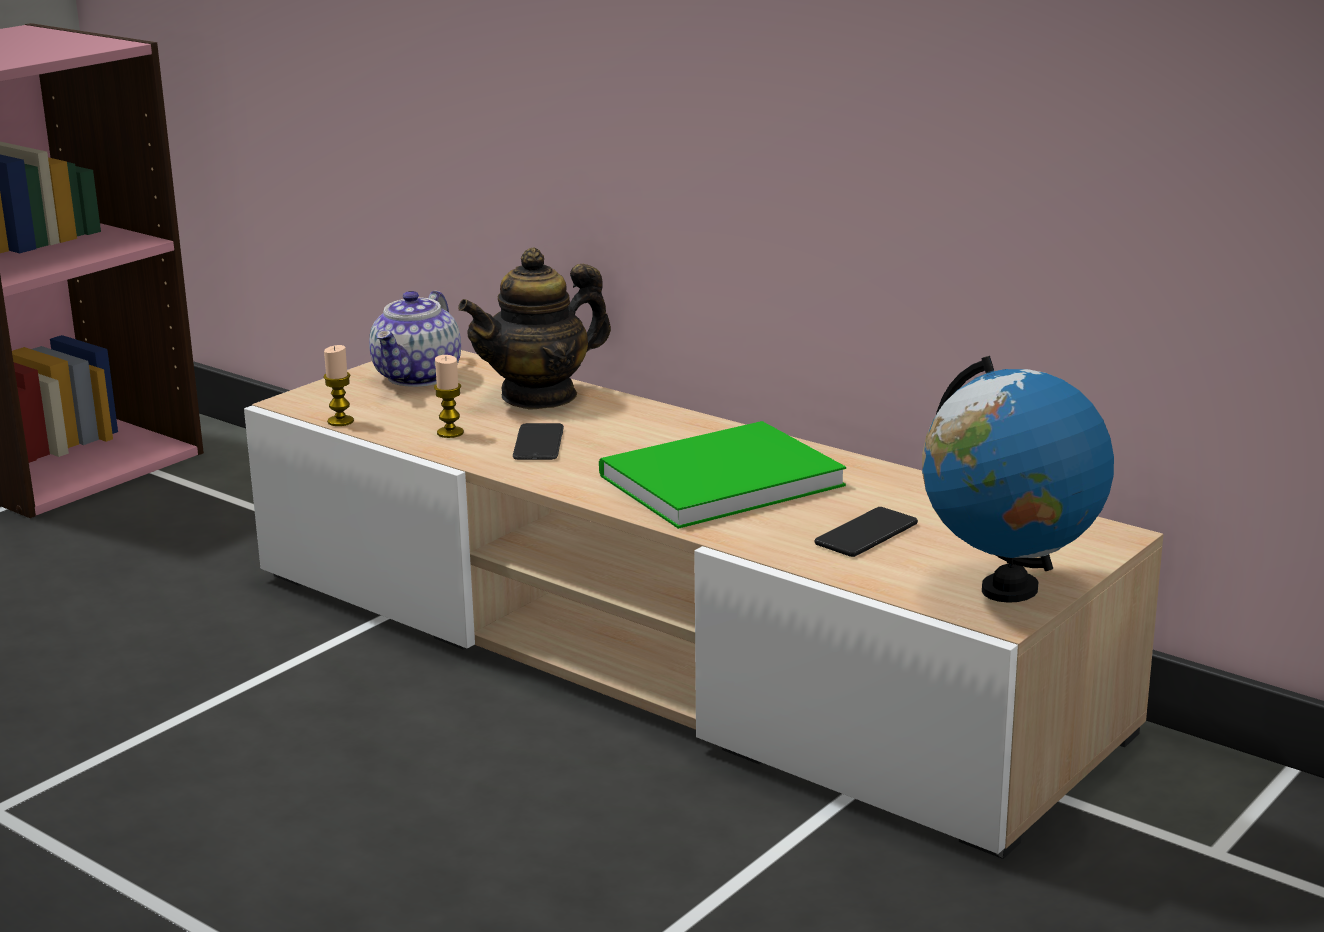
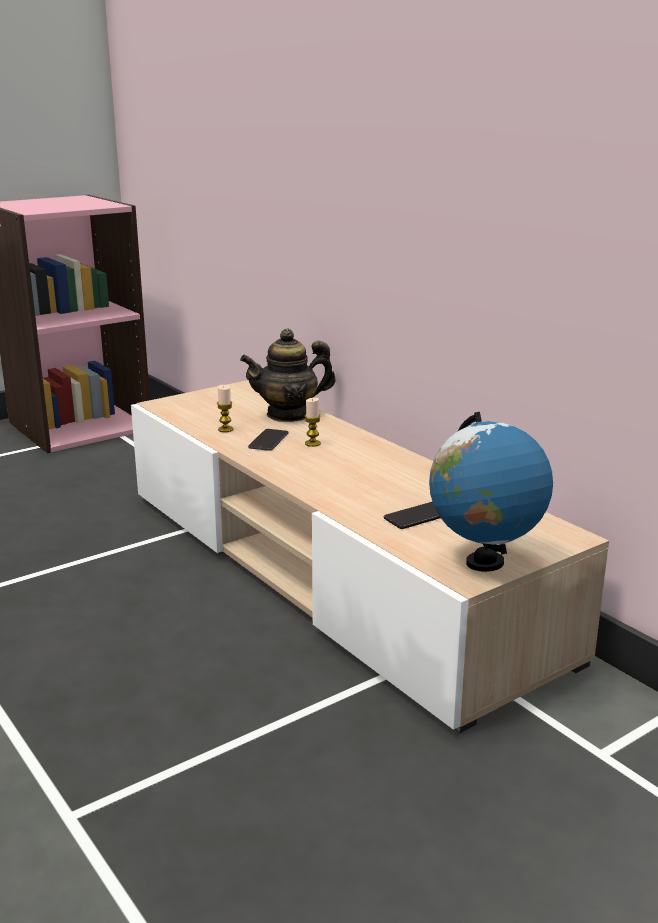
camera: 15 degrees right, 0 degrees up
(340, 421) = (173, 417): candle -> candle (312, 443)
(418, 377) = (232, 397): teapot -> none
(713, 480) = (351, 473): green book -> none

